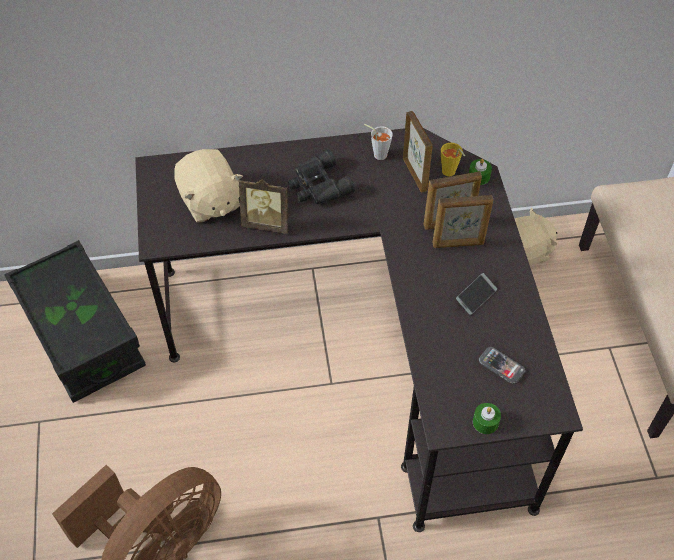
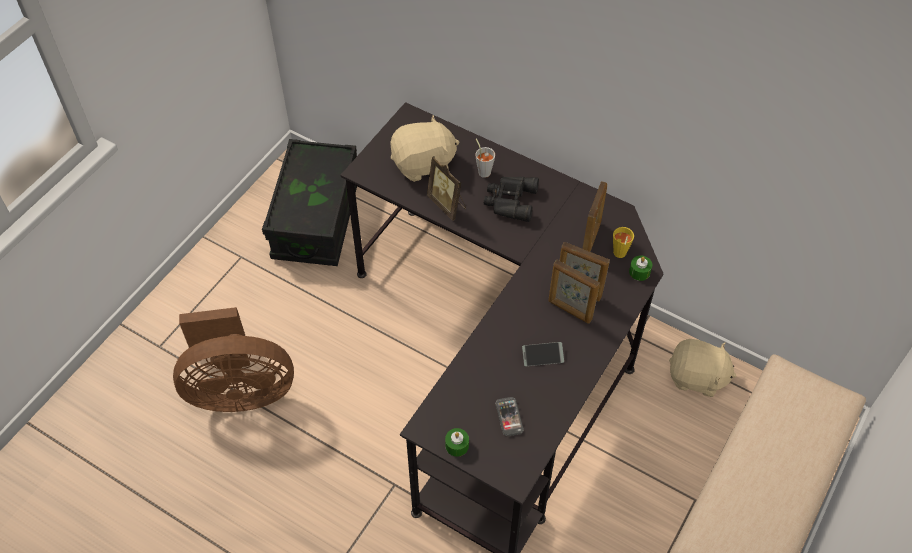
camera: 40 degrees right, 0 degrees up
(209, 201) = (424, 164): beige plush toy -> beige plush toy turned 120 degrees counterclockwise
(377, 153) = (578, 205): grey cup -> grey cup (483, 170)

